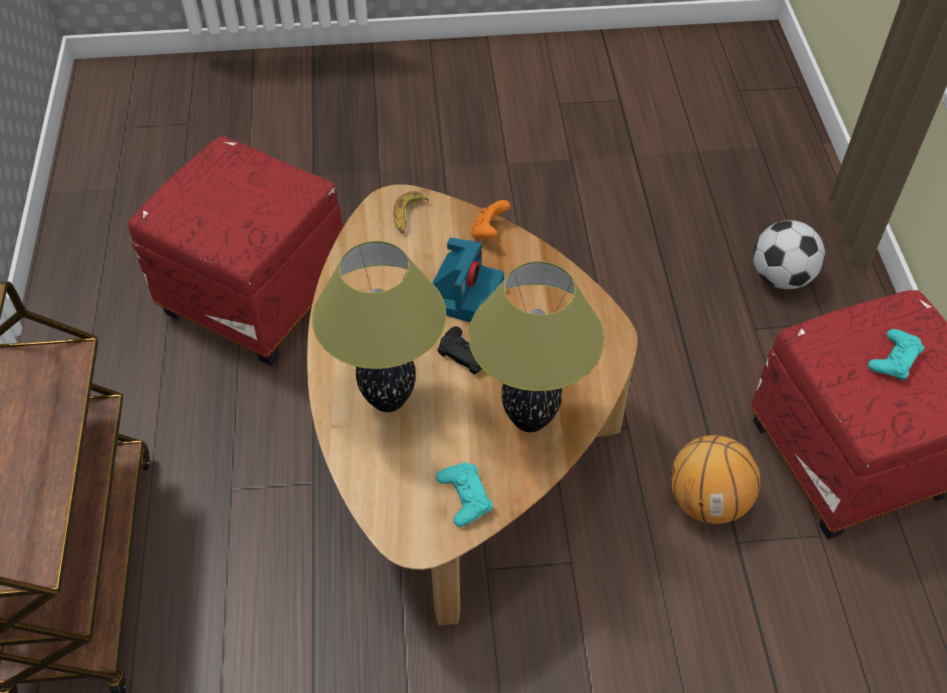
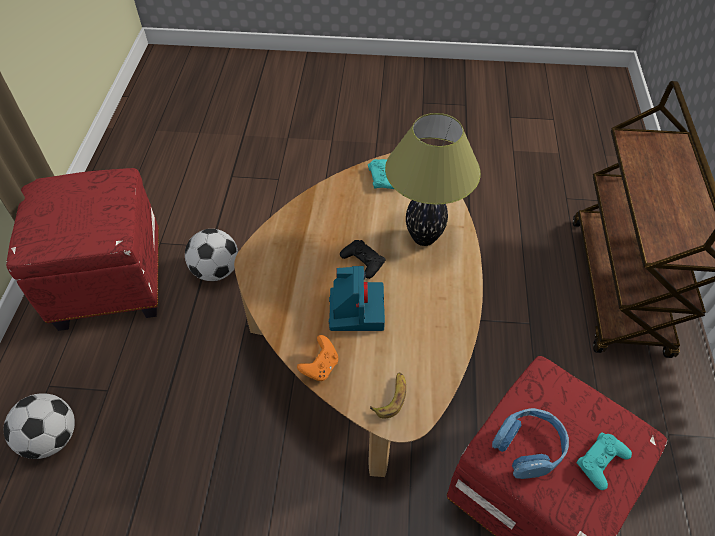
camera: 170 degrees left, 0 degrees up
(270, 188) = (529, 447): none -> blue headphones
(463, 294) = (356, 309): camera -> camera turned 150 degrees clockwise
(530, 420) = (331, 213): table lamp -> none
(707, 500) = (216, 271): basketball -> football
(894, 359) = (72, 211): turquoise game controller -> turquoise game controller (601, 462)

